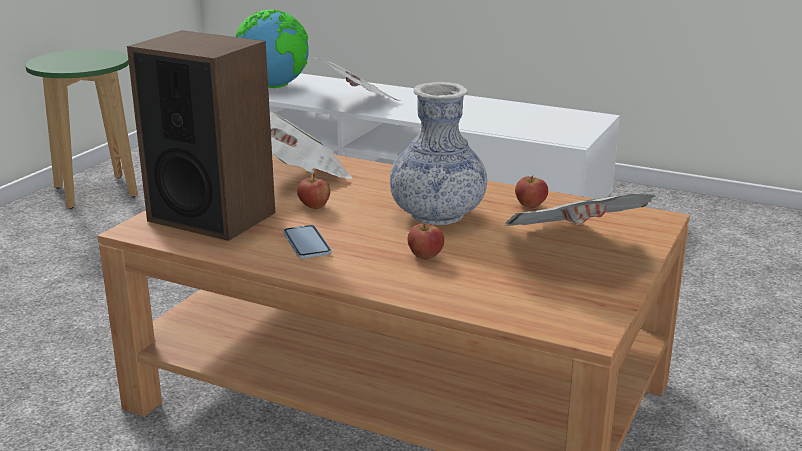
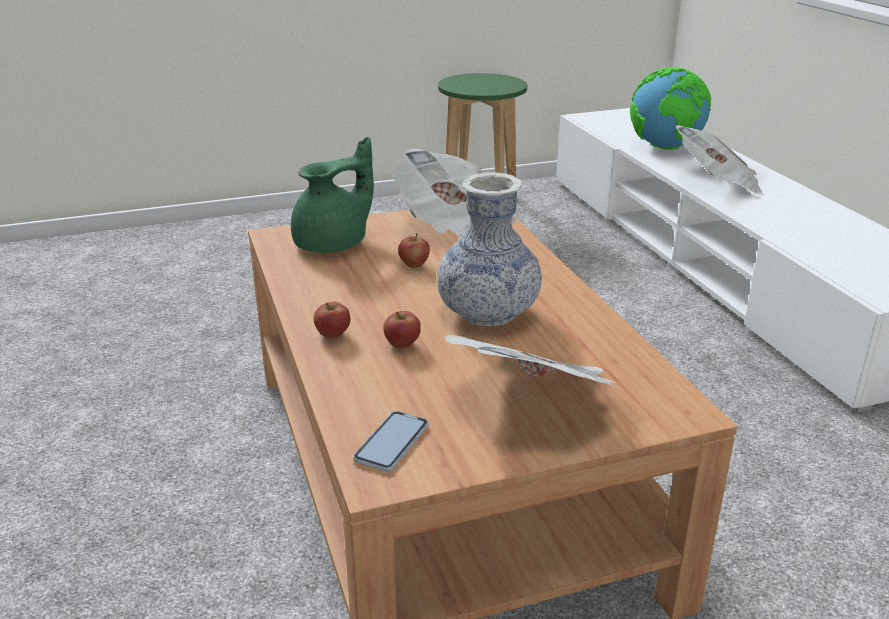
camera: 45 degrees right, 5 degrees up
(212, 216) = (334, 244): speaker -> green teapot
(306, 243) = (347, 293): phone -> phone (392, 442)
(530, 205) = (587, 340): apple -> apple (333, 335)

